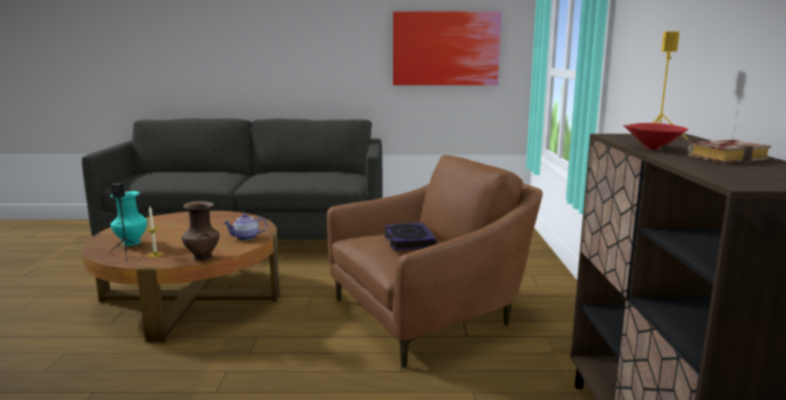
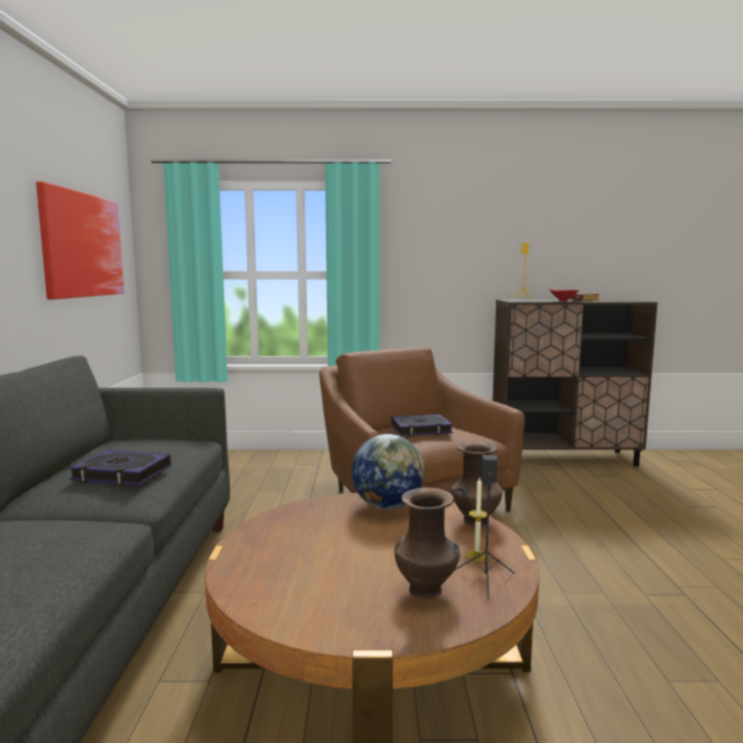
camera: 90 degrees left, 5 degrees down
(131, 243) = (427, 590): turquoise vase -> brown vase
(246, 238) = (387, 506): teapot -> globe
(278, 177) = (122, 474): none -> book

